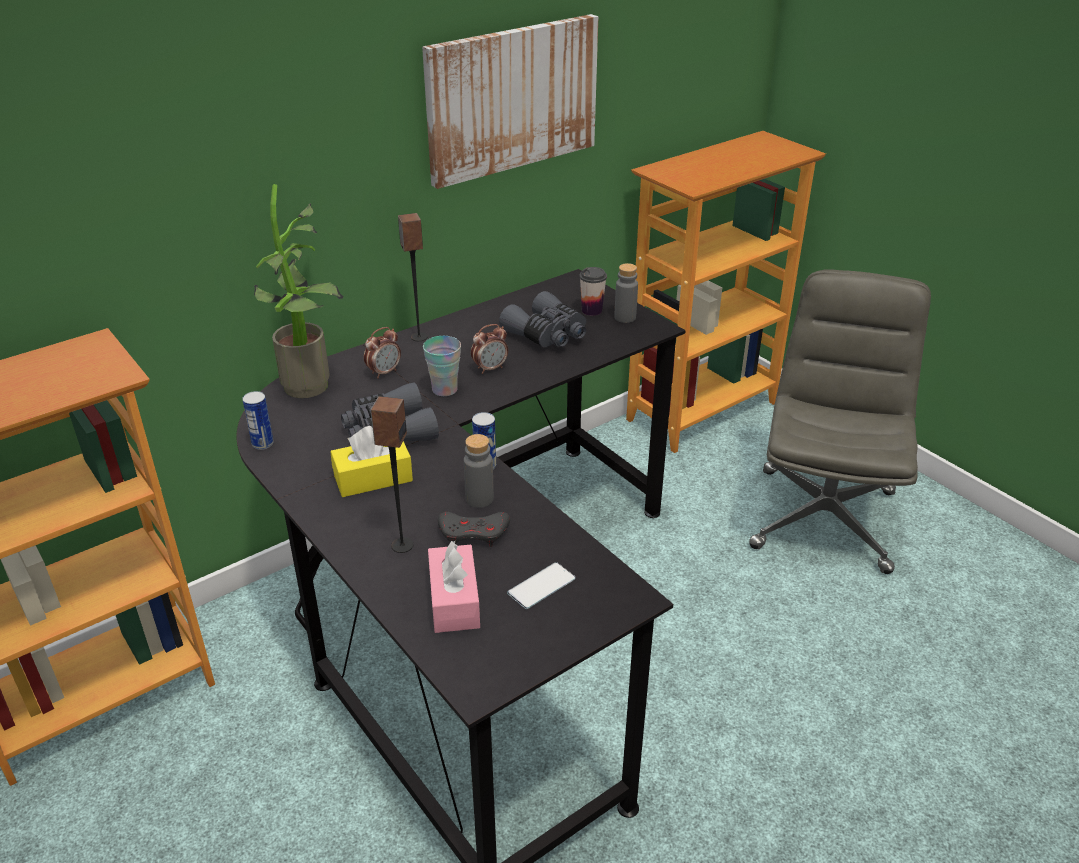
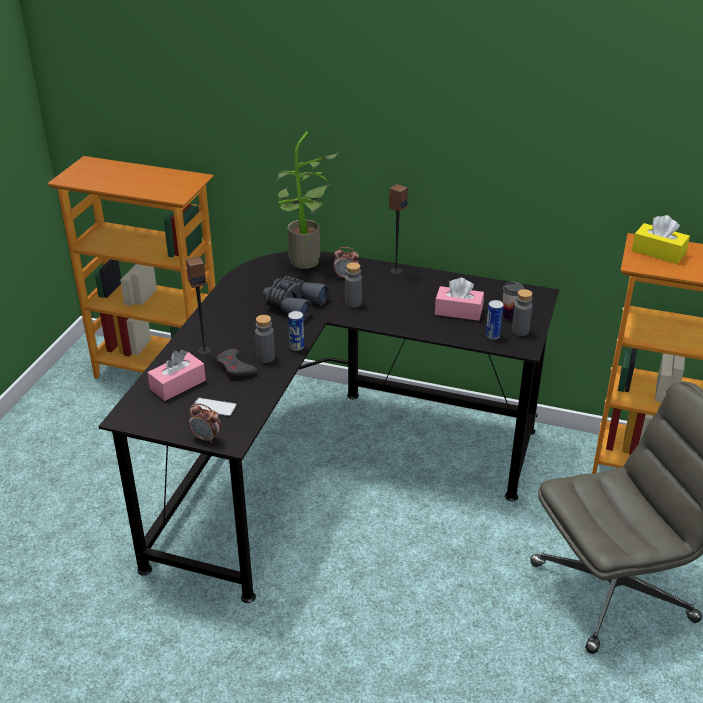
camera: 55 degrees right, 0 degrees up
(262, 444) = (241, 274): can -> can (492, 335)
(373, 478) = (248, 318): yellow tissue box -> yellow tissue box (658, 252)
(444, 389) = (353, 303): cup -> grey bottle
(490, 368) = (393, 308): alarm clock -> alarm clock (206, 438)
(512, 98) = (516, 138): picture -> none
(547, 334) = (458, 311): grey binoculars -> pink tissue box

